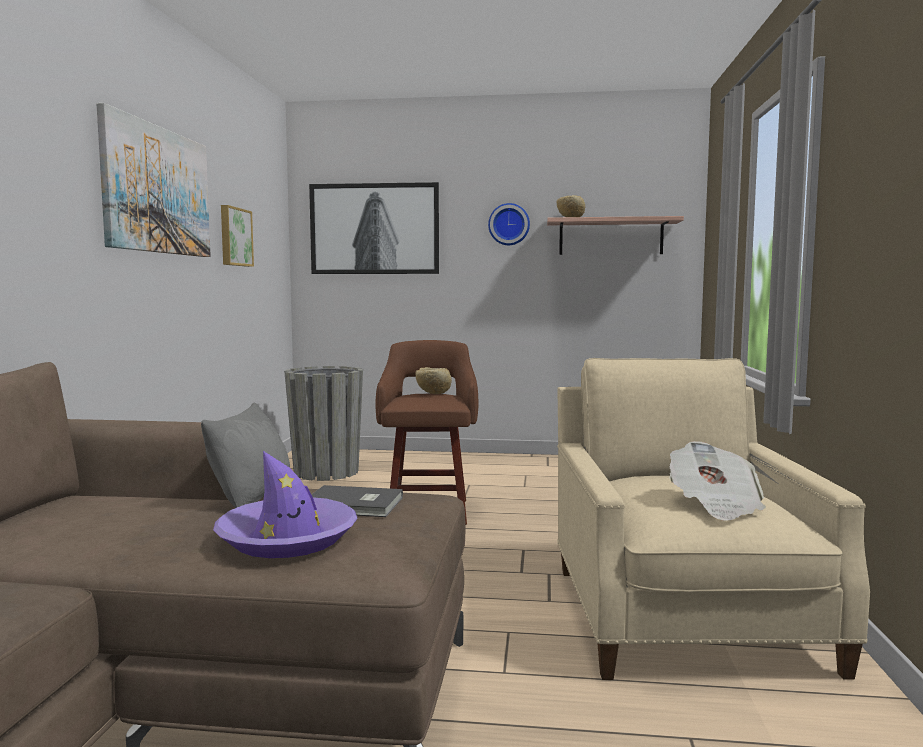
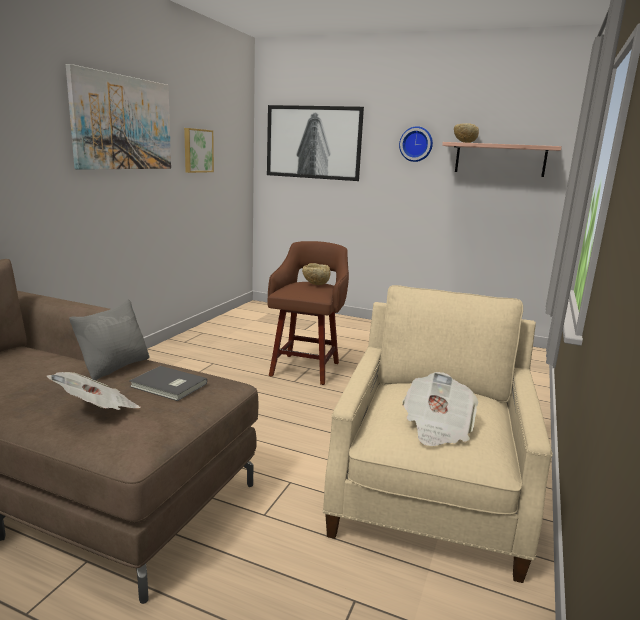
camera: 15 degrees right, 10 degrees up
(287, 539) = (97, 411): purple hat -> newspaper
(326, 472) = (258, 324): grey planter -> none

